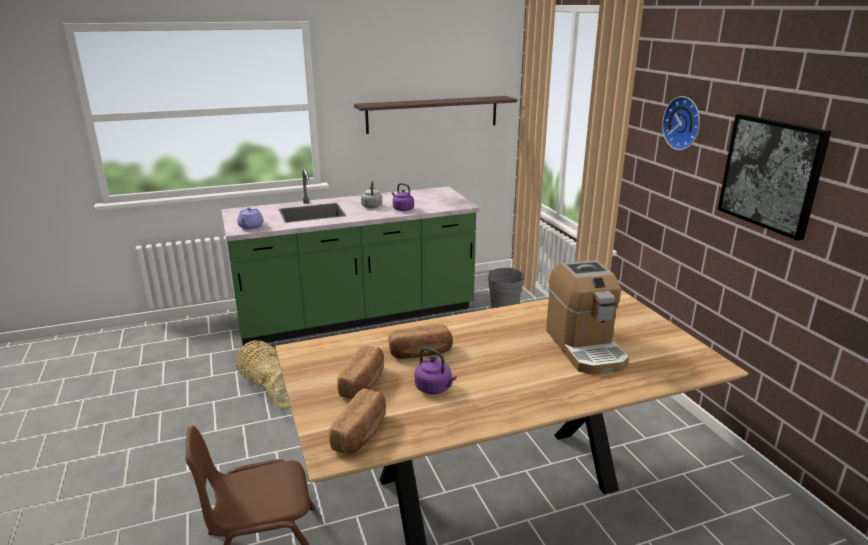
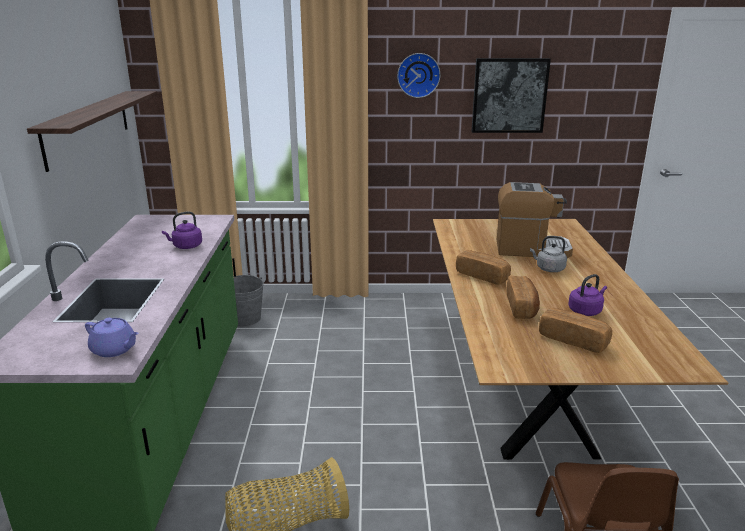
camera: 70 degrees left, 0 degrees up
(361, 433) = (657, 351): bread -> bread (482, 276)
(372, 206) = (147, 260): grey kettle -> grey kettle (548, 269)

